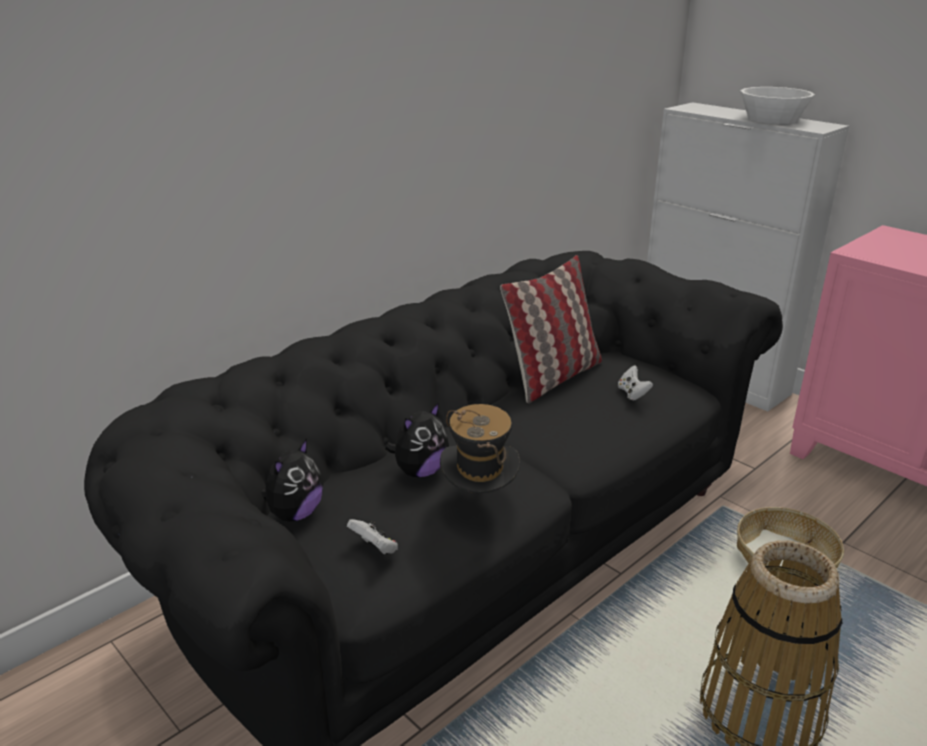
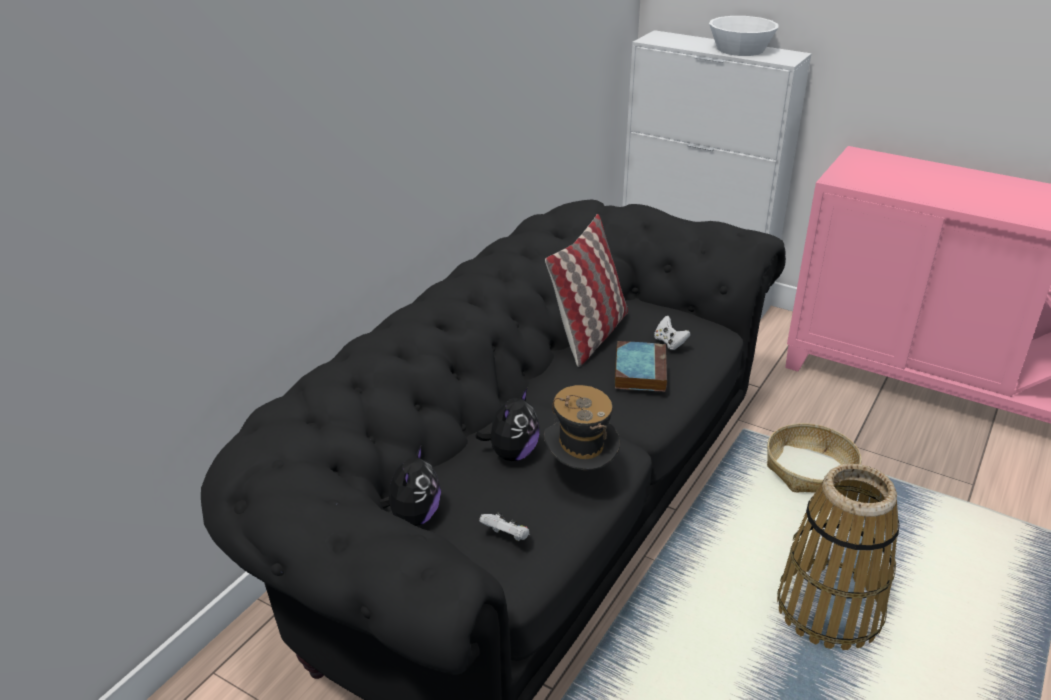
camera: 15 degrees left, 5 degrees up
(589, 414) = (639, 370): none -> book

